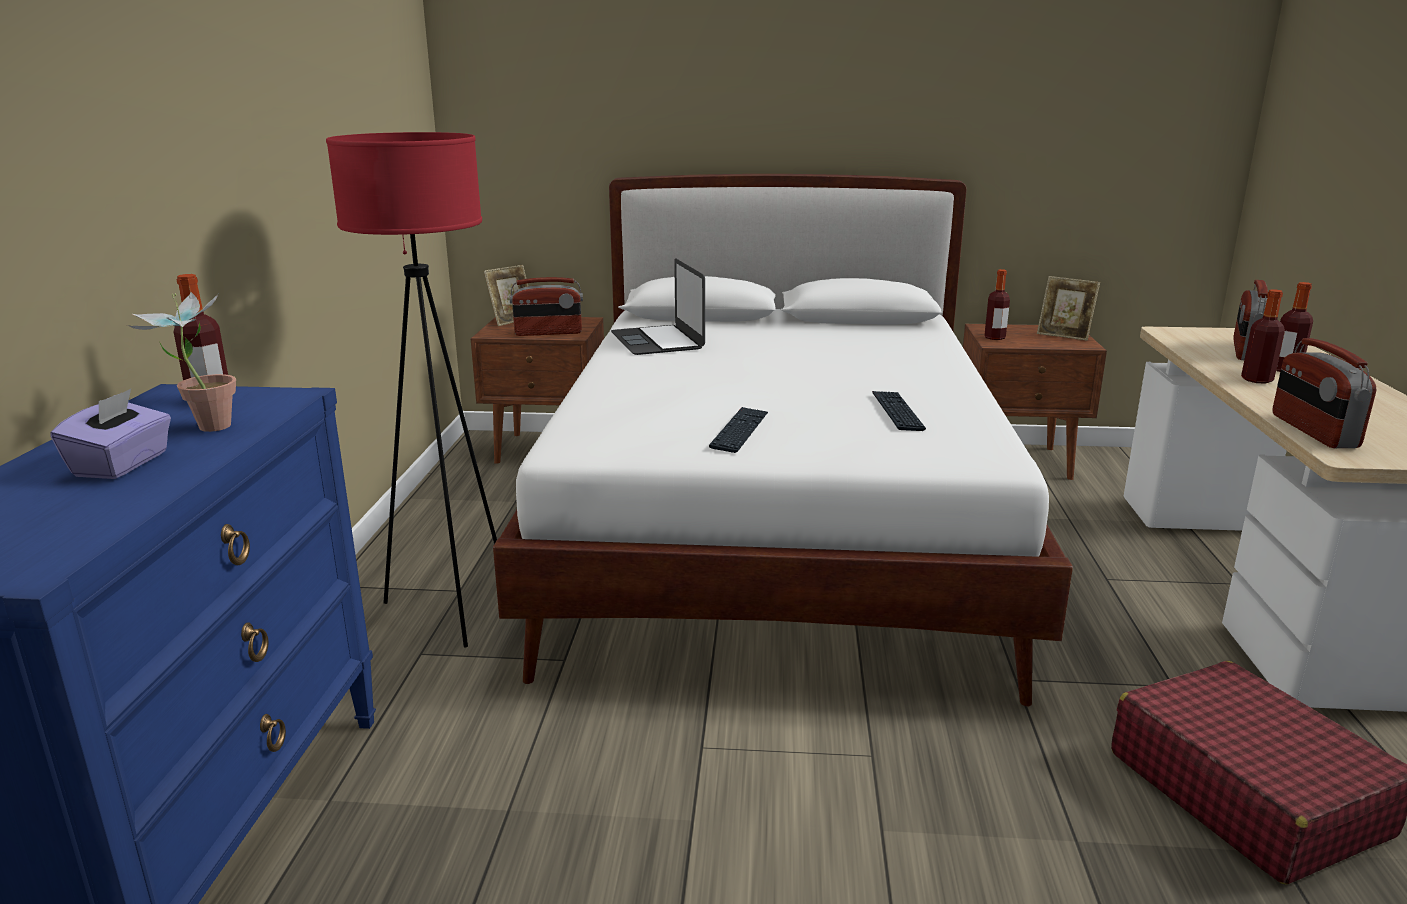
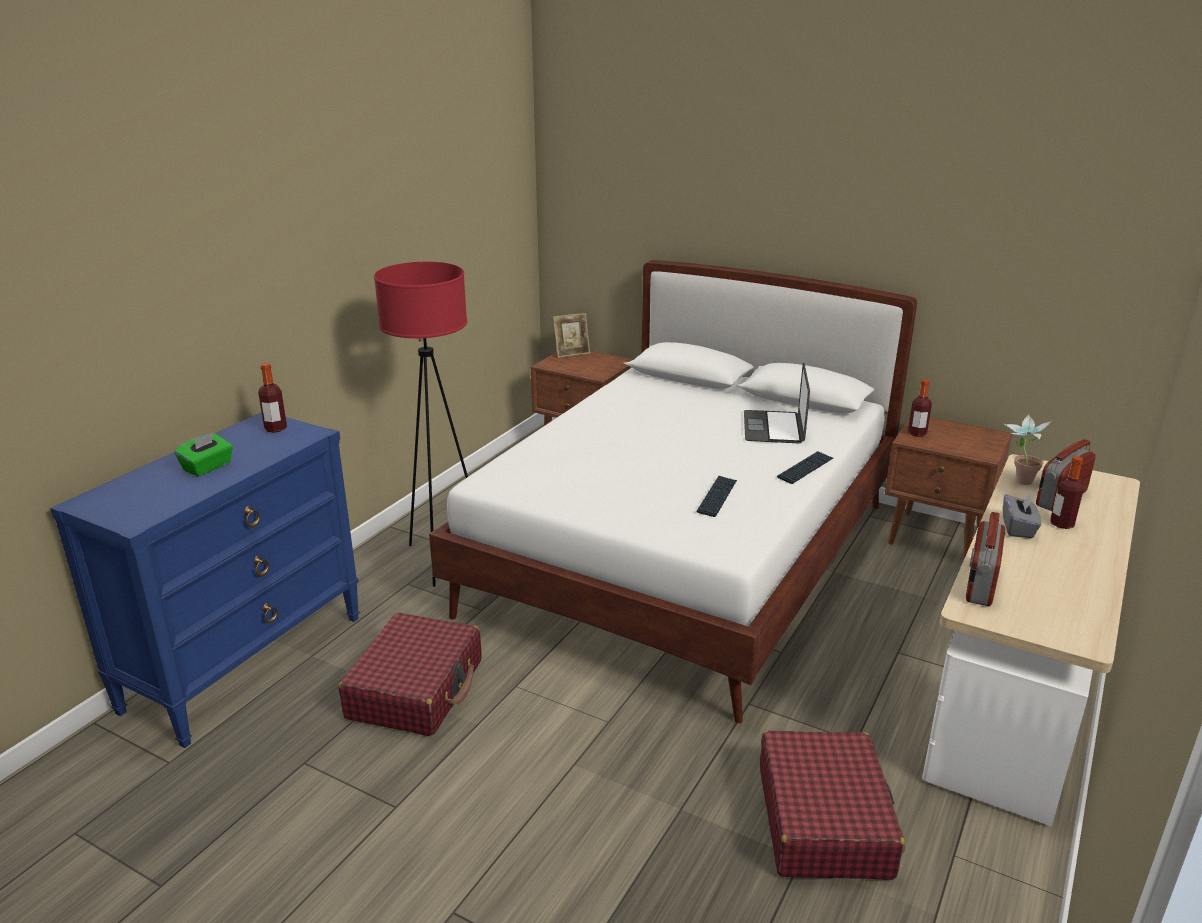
camera: 25 degrees right, 5 degrees up
(122, 464) = (208, 467): purple tissue box -> green tissue box
(202, 427) = (257, 449): potted plant -> potted plant (1018, 481)
(548, 333) = (584, 370): radio -> none
(552, 798) = (416, 689): none -> red suitcase
(657, 340) = (630, 397): laptop -> laptop (773, 427)
(740, 431) = (595, 491): keyboard -> keyboard (805, 468)
(1064, 335) = (982, 442): picture frame -> none
(1257, 380) = (1018, 528): bottle -> grey tissue box

